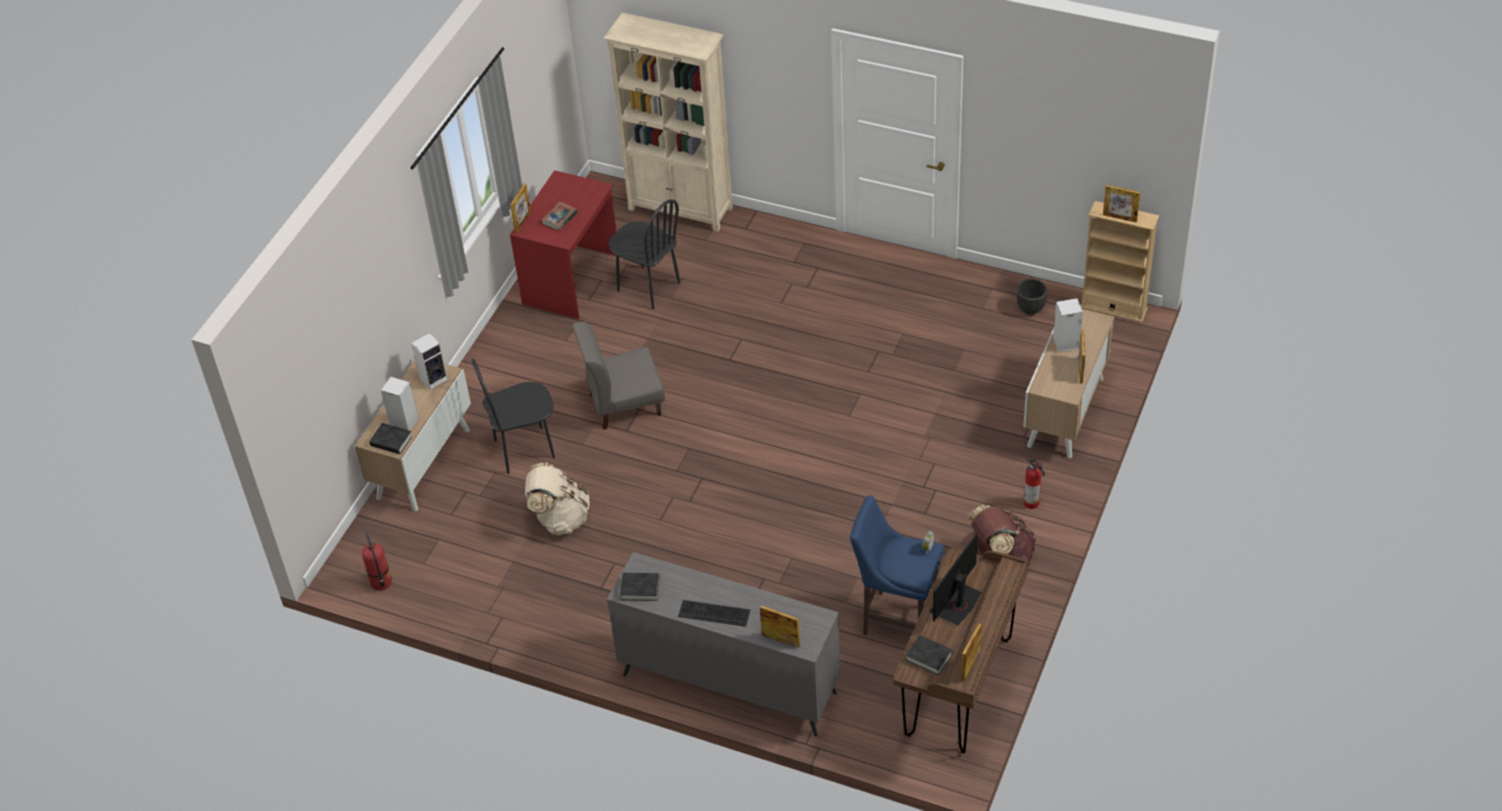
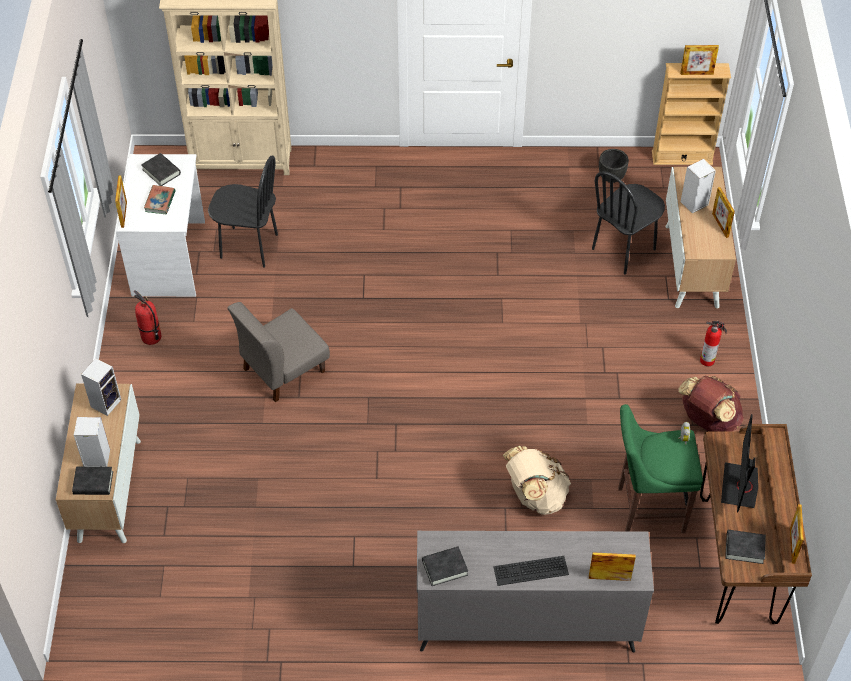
camera: 25 degrees left, 5 degrees up
(381, 582) = (125, 631): fire extinguisher -> fire extinguisher (151, 337)
(524, 449) = (206, 445): black chair -> black chair (624, 249)
(560, 518) = (277, 506): beige backpack -> beige backpack (535, 495)
(572, 280) = (170, 258): red desk -> white desk
(574, 192) = (161, 172): none -> black book
(896, 618) = (646, 509): blue stool -> green stool

